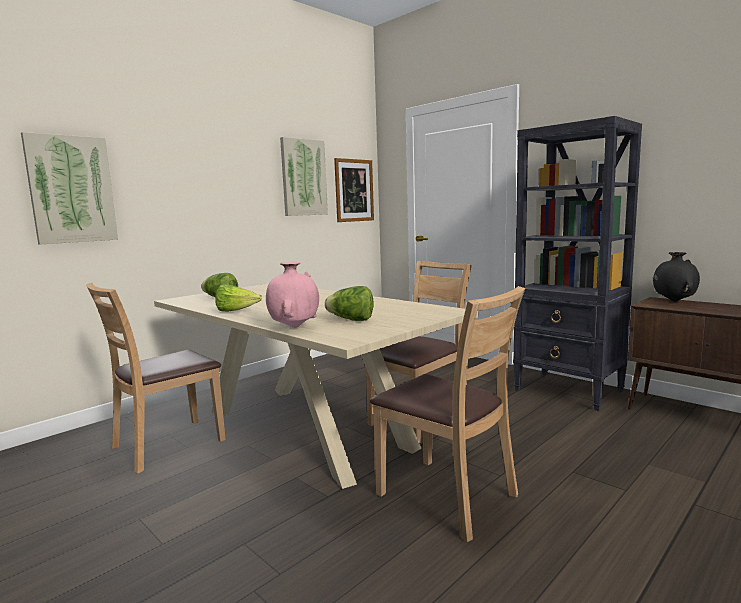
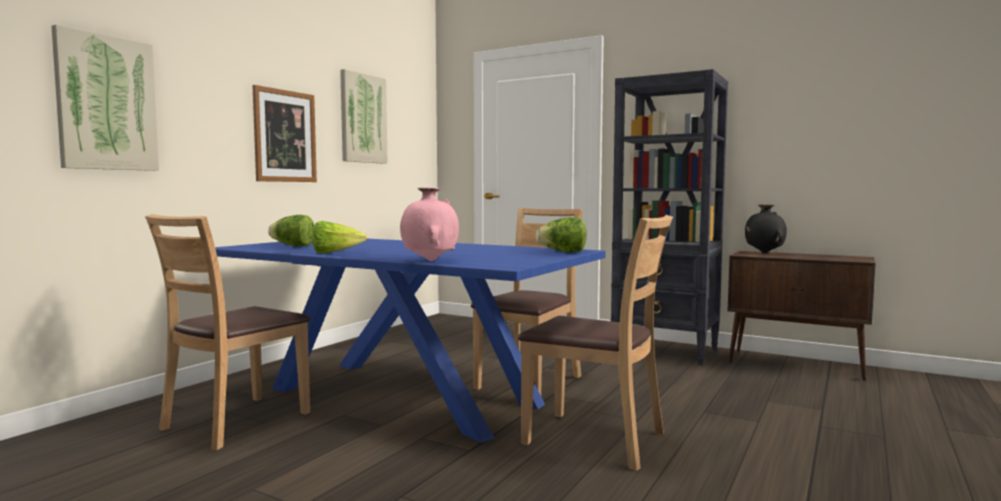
camera: 15 degrees left, 5 degrees down
(307, 428) = (404, 396): beige dining table -> blue dining table
(351, 320) = (484, 256): lettuce -> lettuce (563, 252)
(354, 190) = (413, 139): picture -> picture (285, 136)

